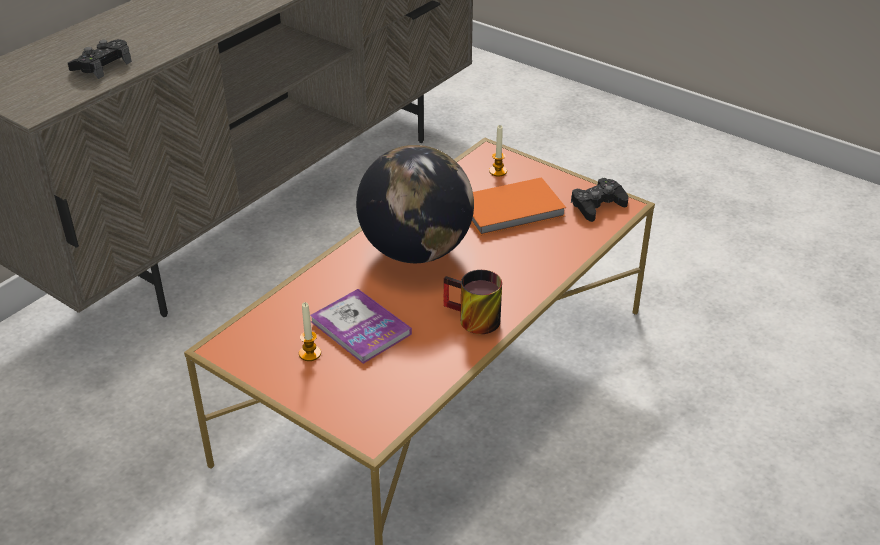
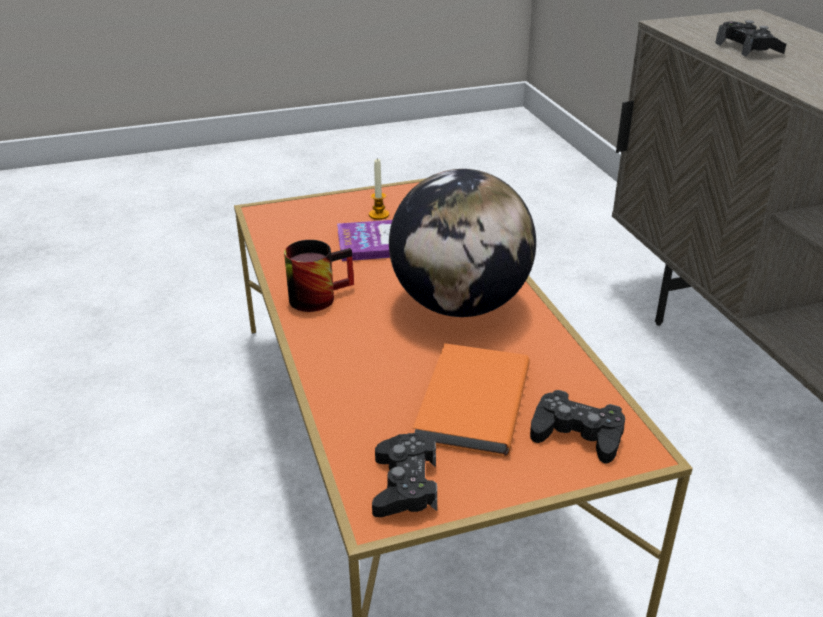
camera: 125 degrees right, 5 degrees down
(498, 171) = (577, 434): candle -> black game controller

